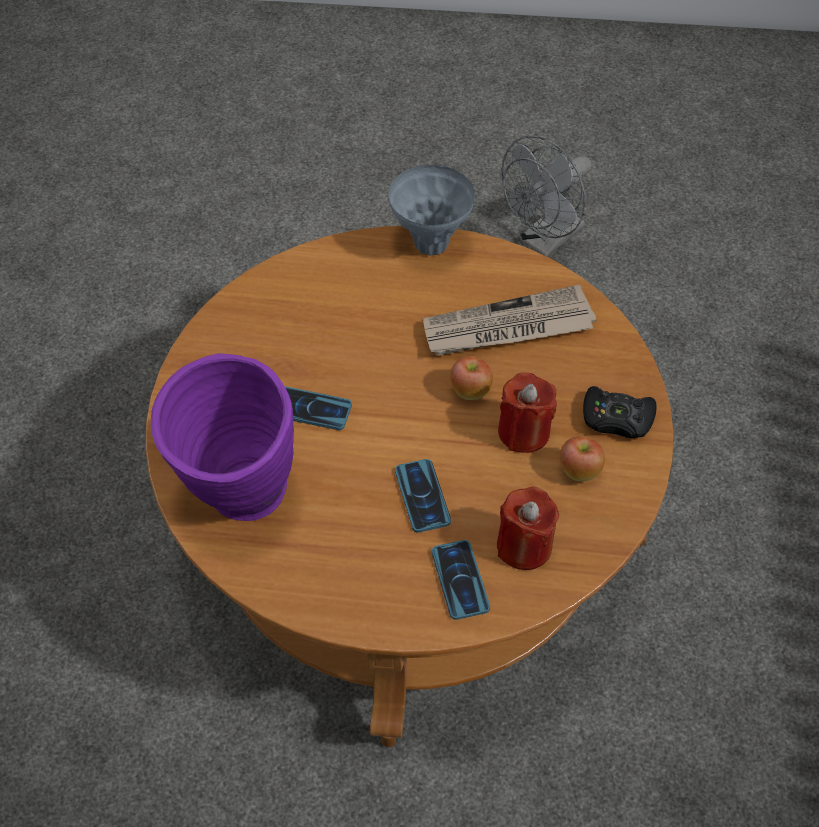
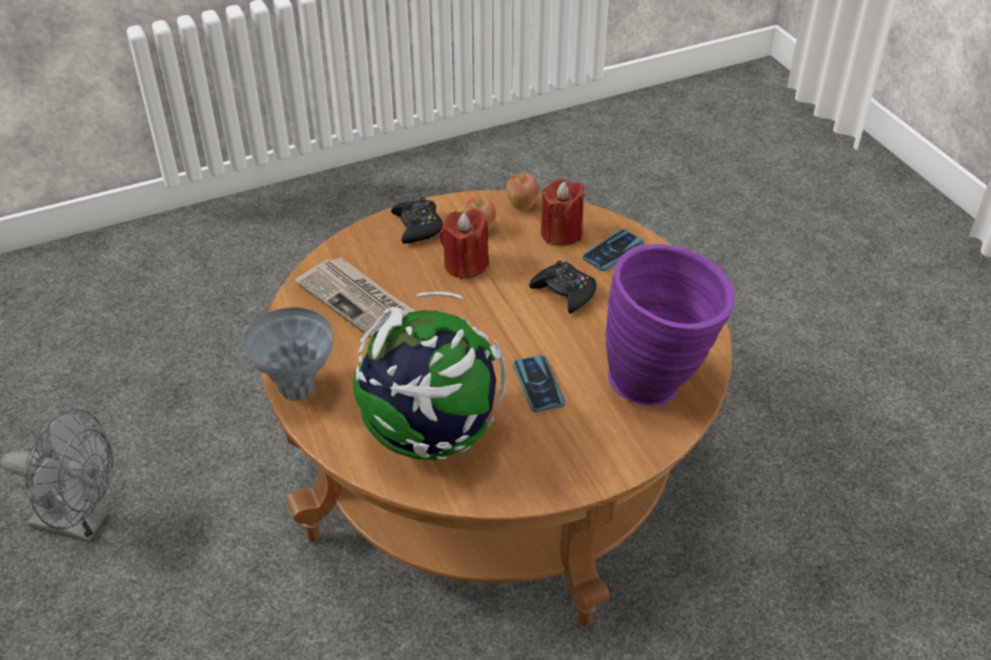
camera: 120 degrees left, 10 degrees down
(310, 308) = (430, 436): none -> globe
(422, 496) = (564, 292): phone -> black game controller
(470, 391) = (448, 304): apple -> apple (521, 205)

